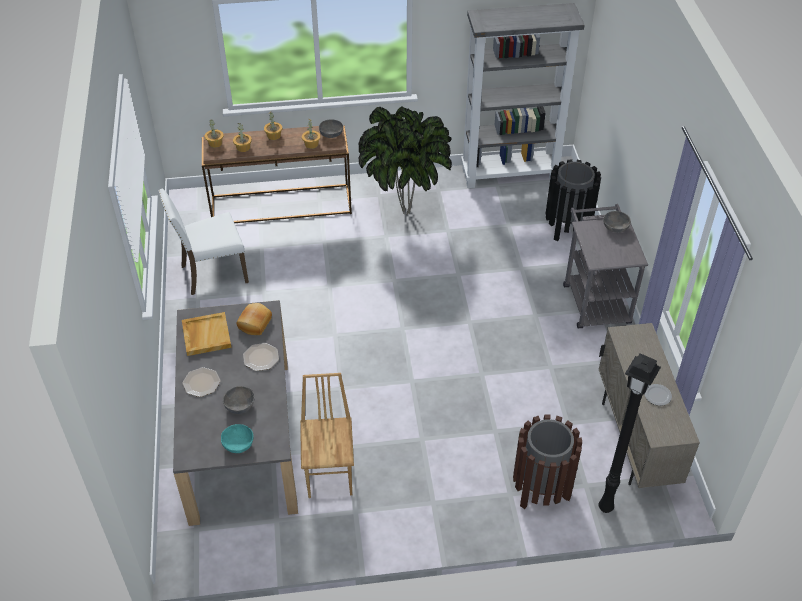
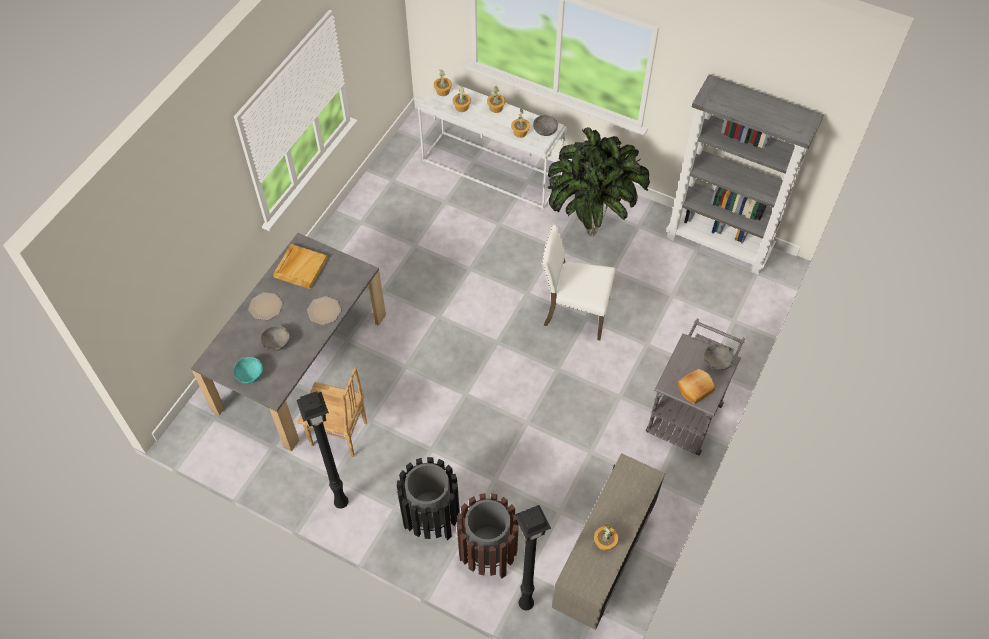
camera: 35 degrees right, 10 degrees up
(212, 273) = (389, 205): white chair -> white chair (574, 312)
(254, 323) = (343, 277): bread -> bread (694, 388)
(282, 204) = (493, 170): brown console table -> white console table
(330, 475) = (339, 435): brown chair -> brown chair turned 75 degrees clockwise
(381, 527) = (340, 502): none -> black floor lamp
(567, 227) = (725, 327): black trash can -> black trash can (431, 518)
(657, 396) = (604, 542): plate -> potted plant

